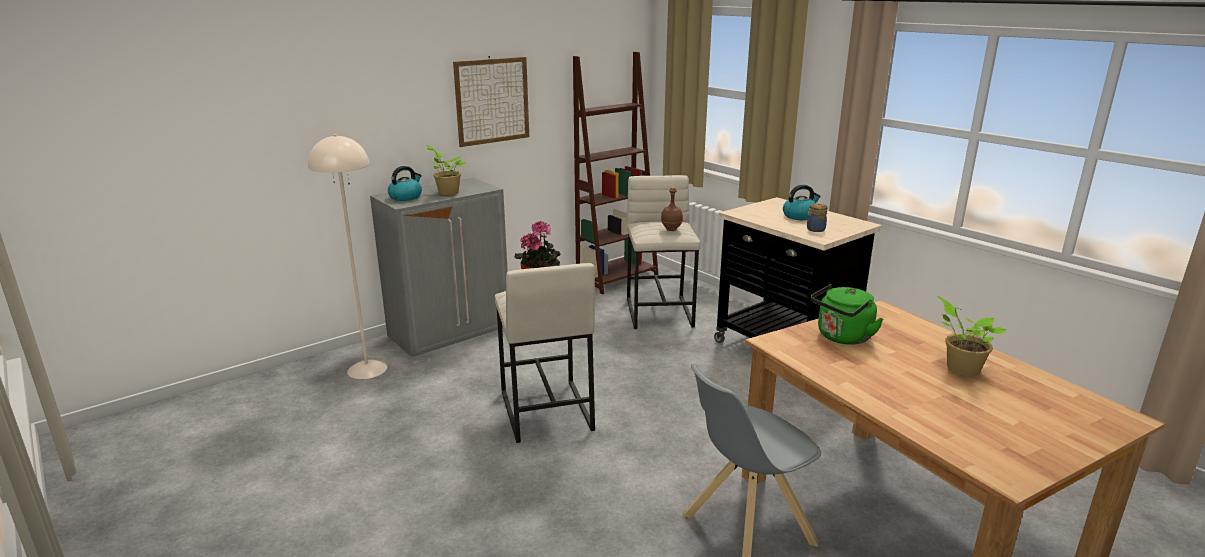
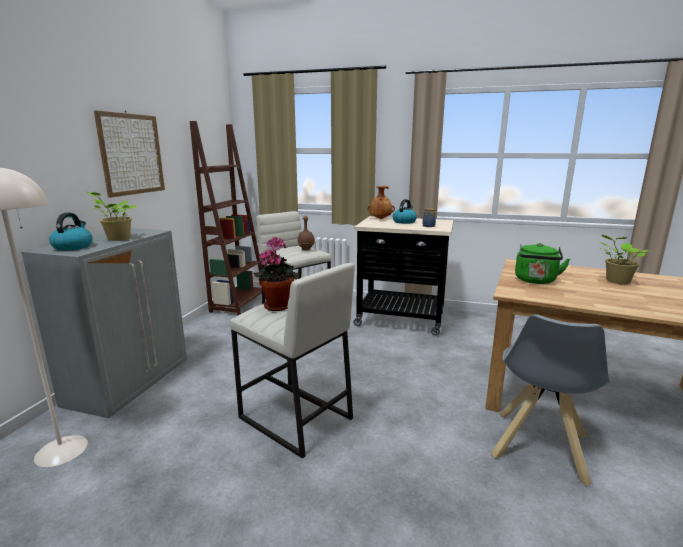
camera: 35 degrees left, 5 degrees down
(780, 204) = (380, 218): none -> brown vase

